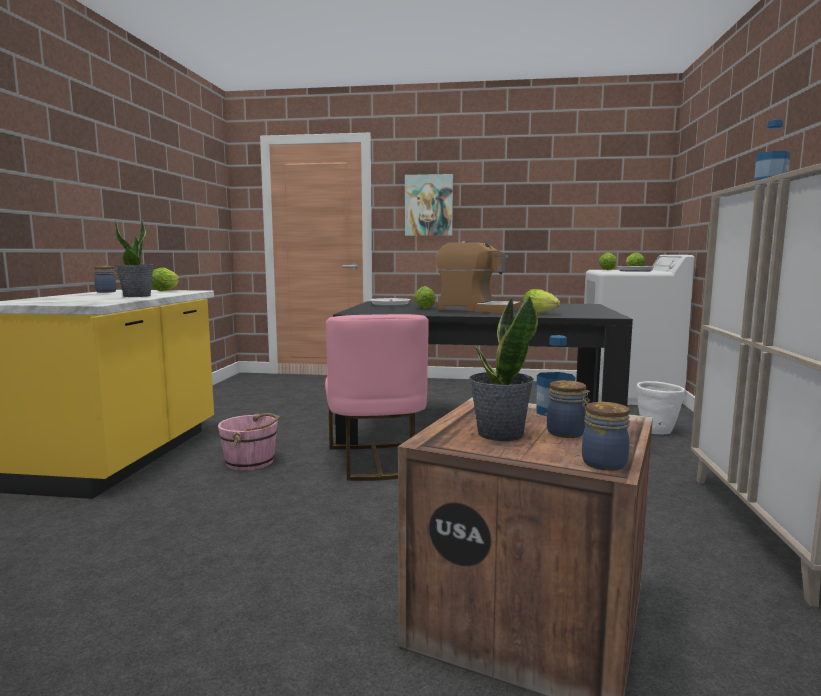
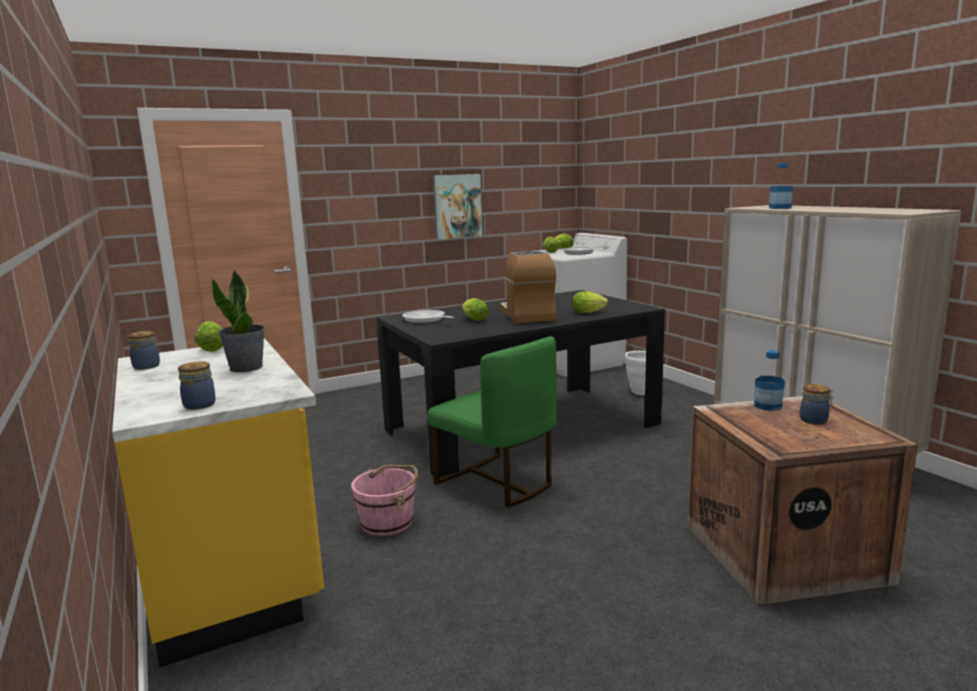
camera: 35 degrees left, 5 degrees up
(375, 461) = (497, 482): pink chair -> green chair
(429, 205) = (366, 194): picture -> picture (457, 206)
(477, 310) = (527, 315): coffee machine -> coffee machine turned 90 degrees counterclockwise
(499, 434) = (789, 432): potted plant -> none
(605, 463) = (878, 435): jar -> jar (201, 404)

